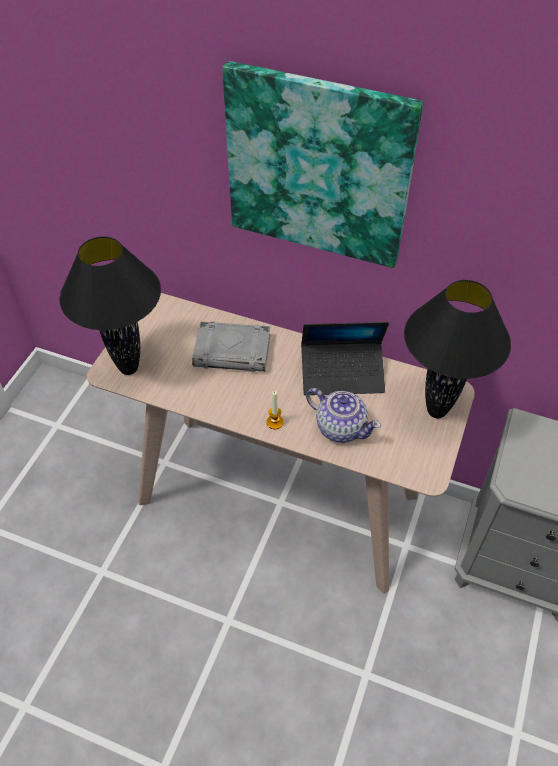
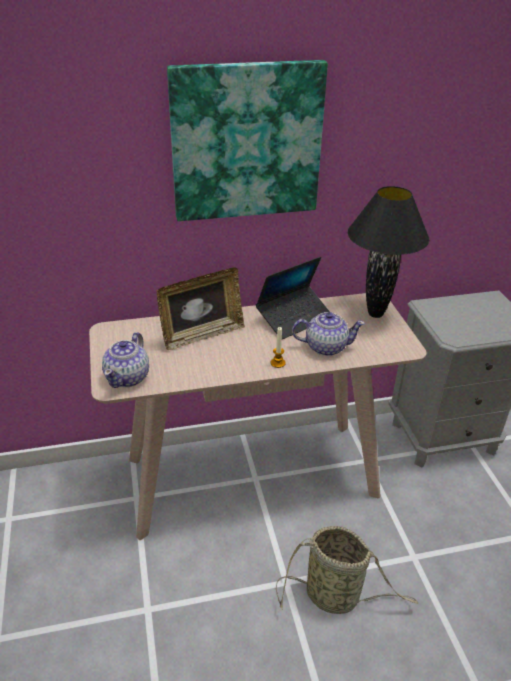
camera: 35 degrees left, 15 degrees down
(130, 369) = (128, 377): black table lamp -> teapot
(233, 351) = (202, 335): grey book -> picture frame
(260, 663) = (336, 596): none -> basket

